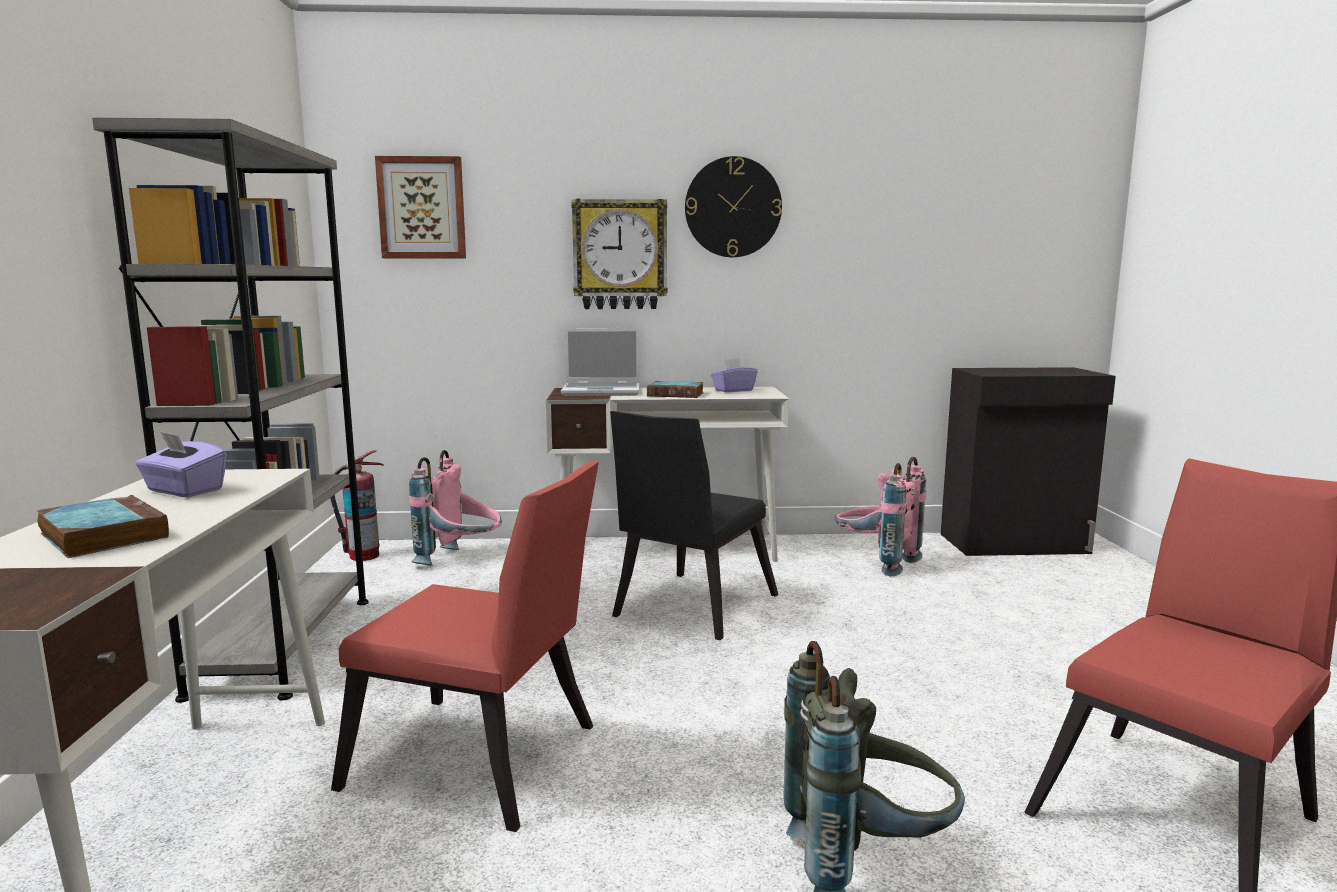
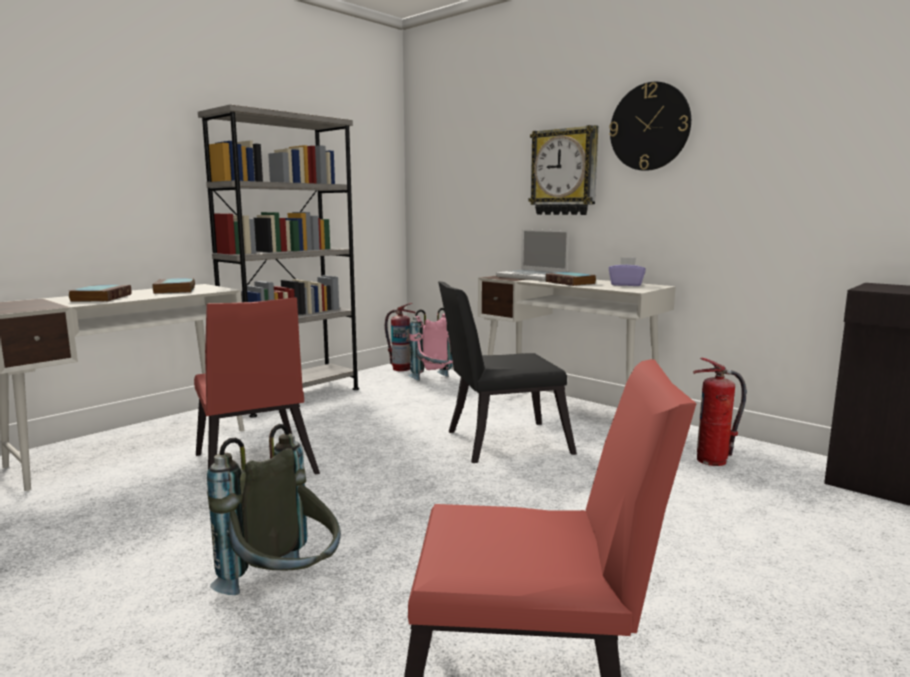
camera: 45 degrees right, 0 degrees up
(184, 491) = (175, 290): purple tissue box -> book
(422, 208) = (453, 146): picture -> none
(875, 562) = (712, 461): pink backpack -> fire extinguisher

